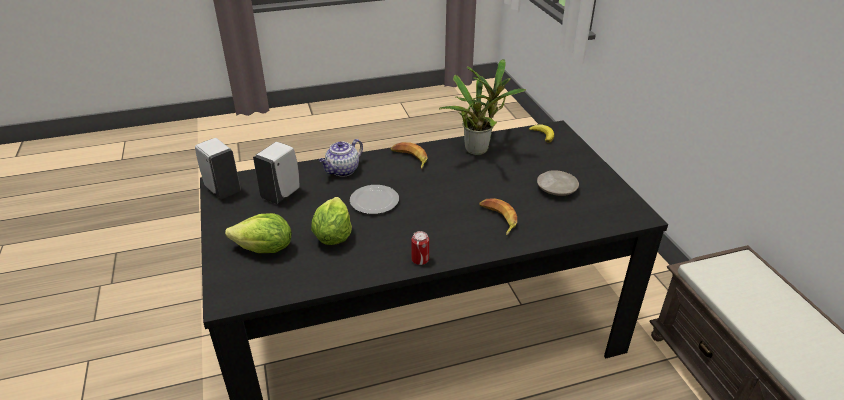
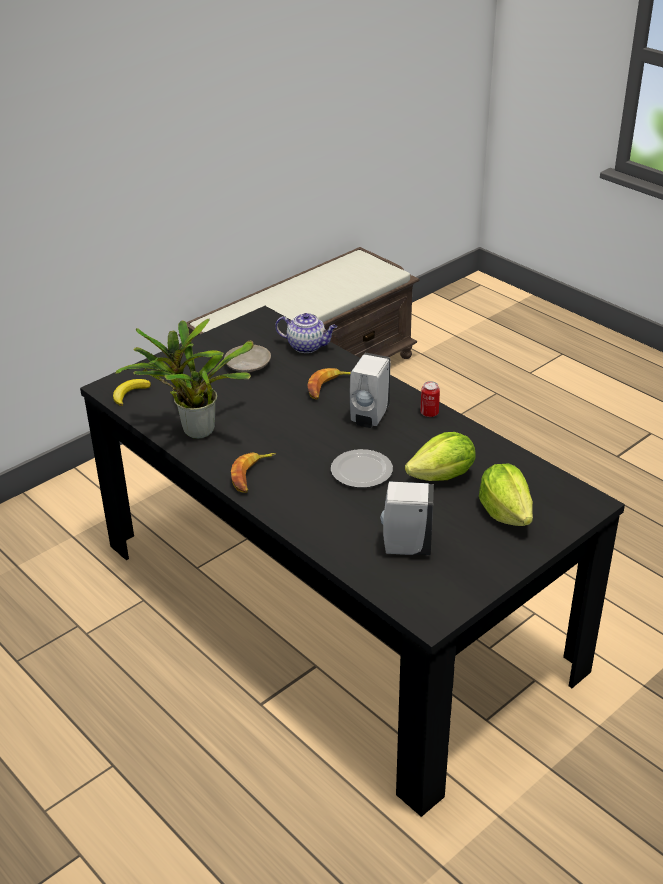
camera: 115 degrees left, 0 degrees up
(222, 189) = (439, 605): white soap dispenser -> white soap dispenser (369, 417)
(342, 171) = (319, 518): teapot -> teapot (307, 346)

